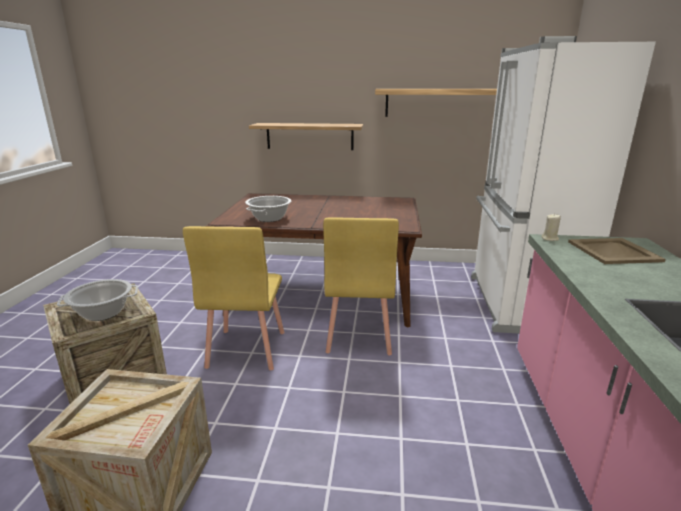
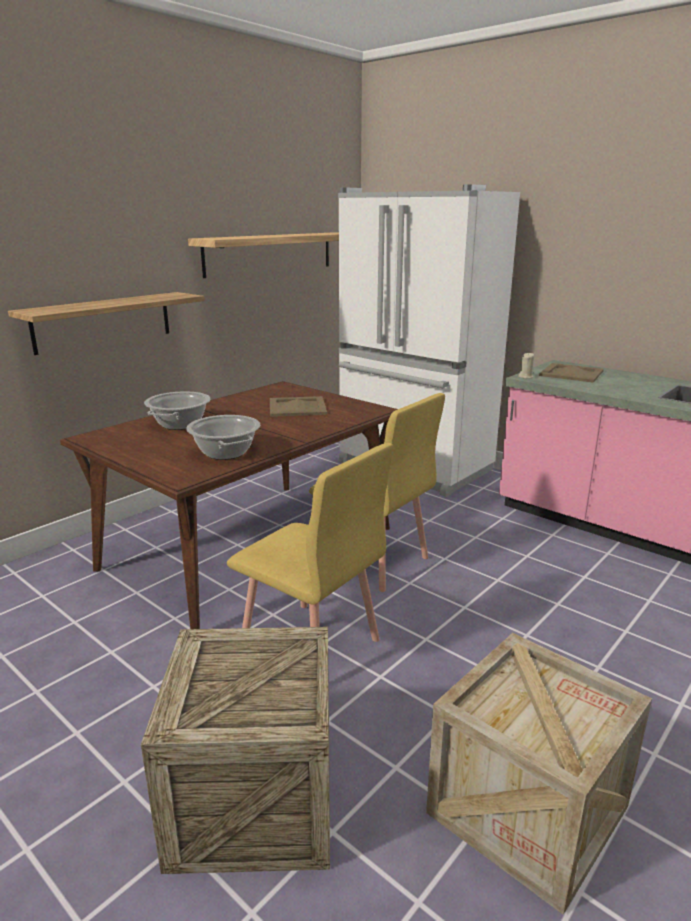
camera: 55 degrees left, 0 degrees up
(102, 313) = (270, 675): cooking pot -> cooking pot (180, 424)
(370, 211) = (297, 407): none -> beige tray

